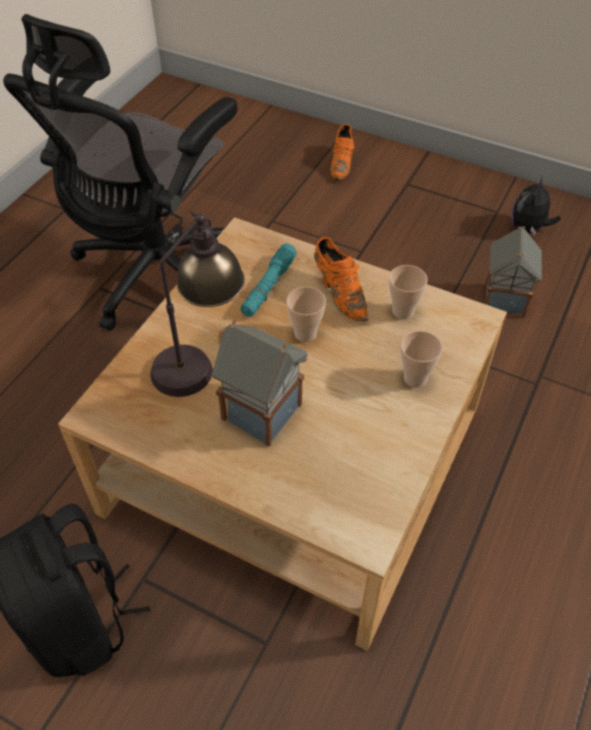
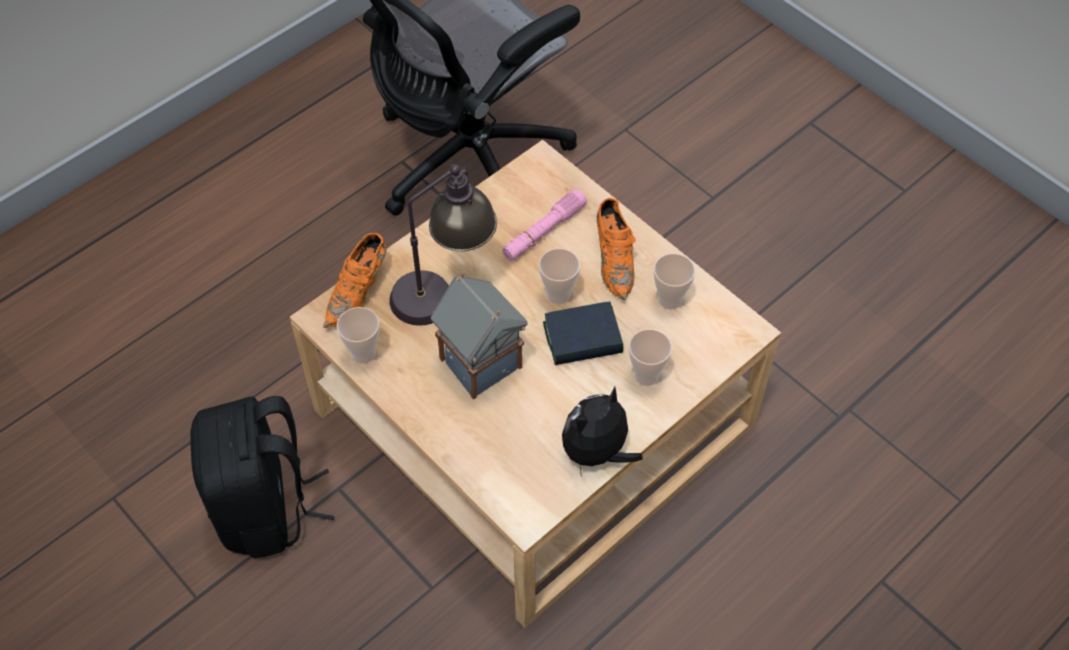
camera: 20 degrees right, 5 degrees up
(145, 436) = (363, 353): none -> cup
(268, 286) = (544, 231): turquoise flashlight -> pink flashlight
(342, 163) = (742, 73): orange shoe -> orange shoe (358, 293)
(344, 364) = (583, 339): none -> book
(504, 299) = (854, 305): toy house -> none
(528, 229) = (933, 224): plush toy -> plush toy (597, 453)

